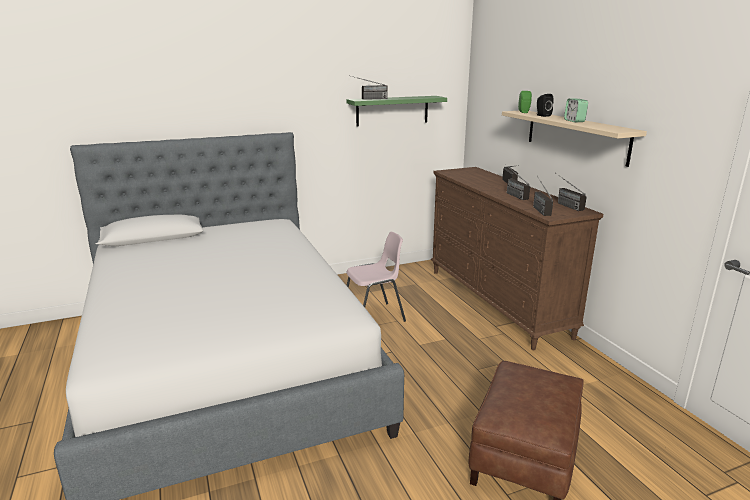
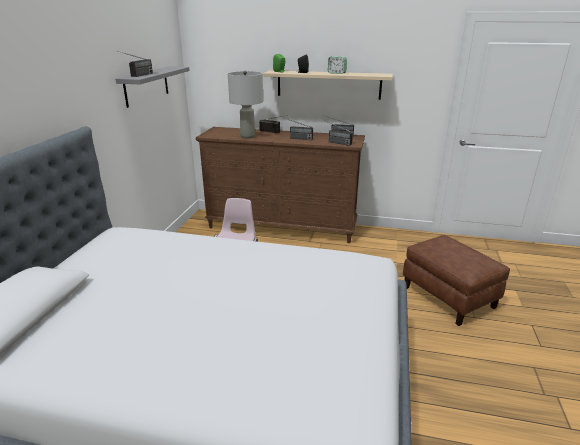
camera: 55 degrees left, 5 degrees up
(392, 110) = (146, 86): green shelf -> grey shelf
(474, 181) = (247, 136): none -> grey table lamp

